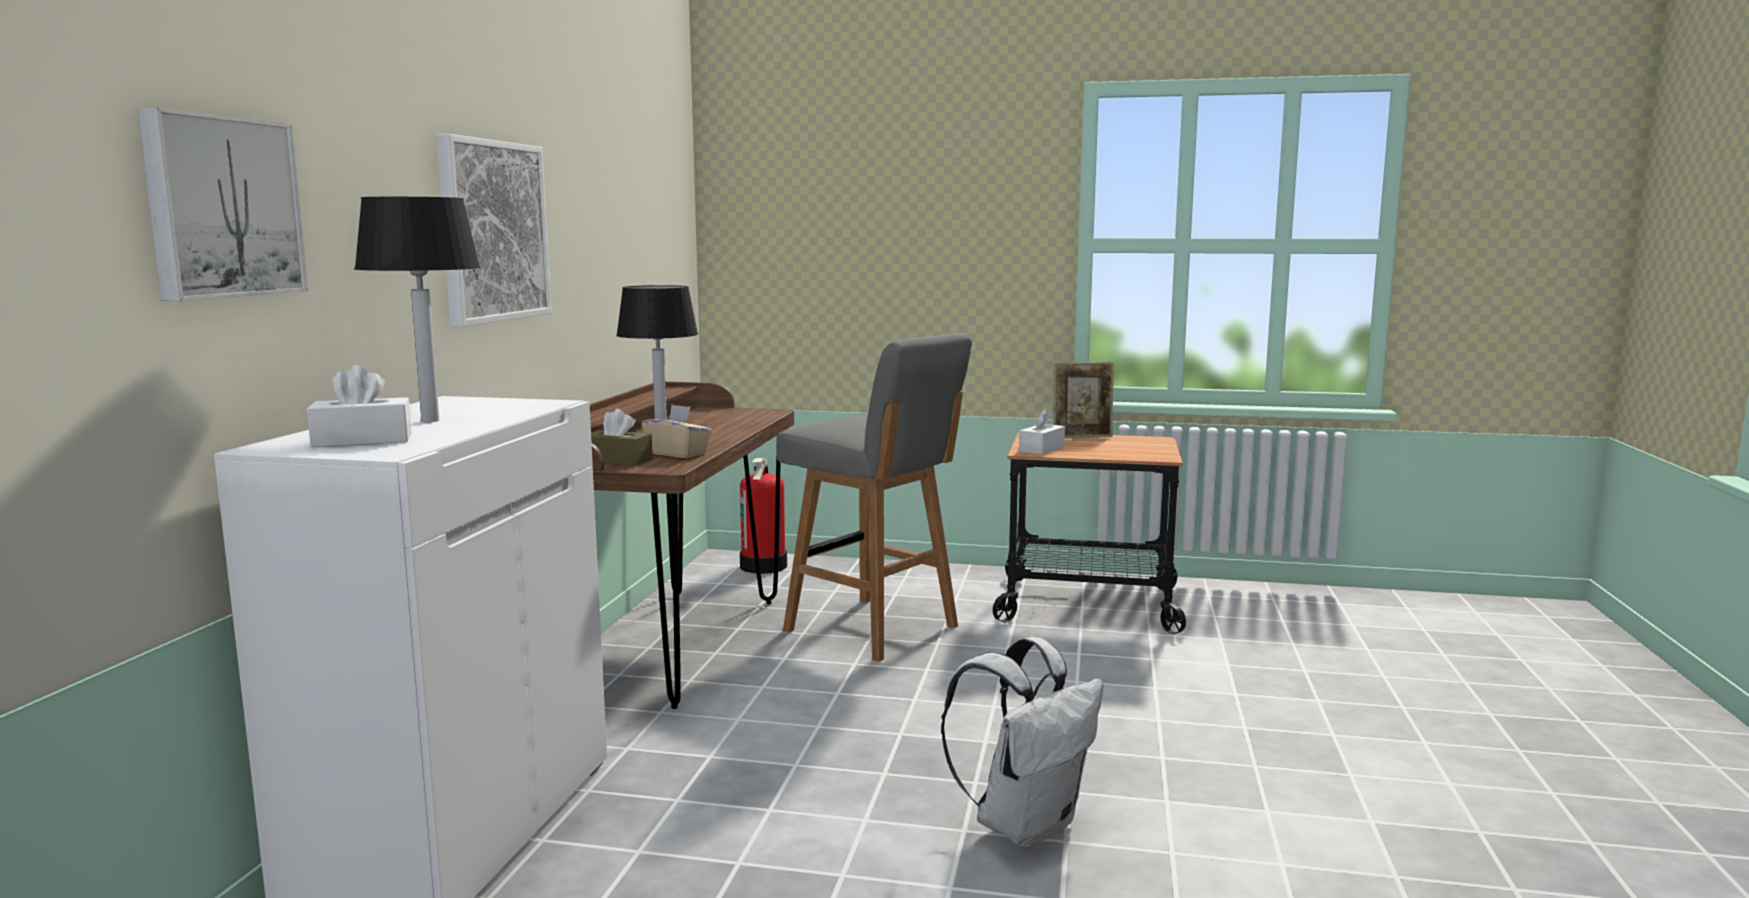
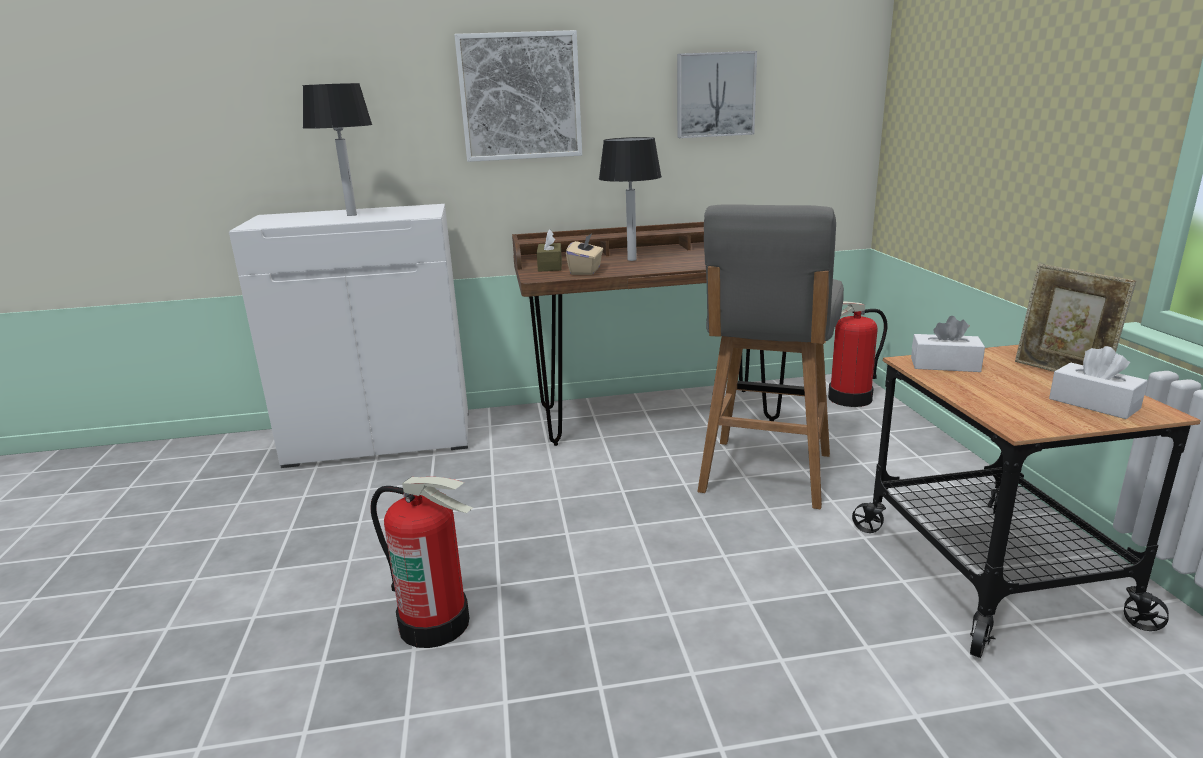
camera: 70 degrees right, 10 degrees up
(220, 207) = (269, 94): picture -> picture (715, 95)
(362, 440) = (288, 219): white tissue box -> white tissue box (1093, 404)
(1025, 824) = (435, 623): white backpack -> fire extinguisher

